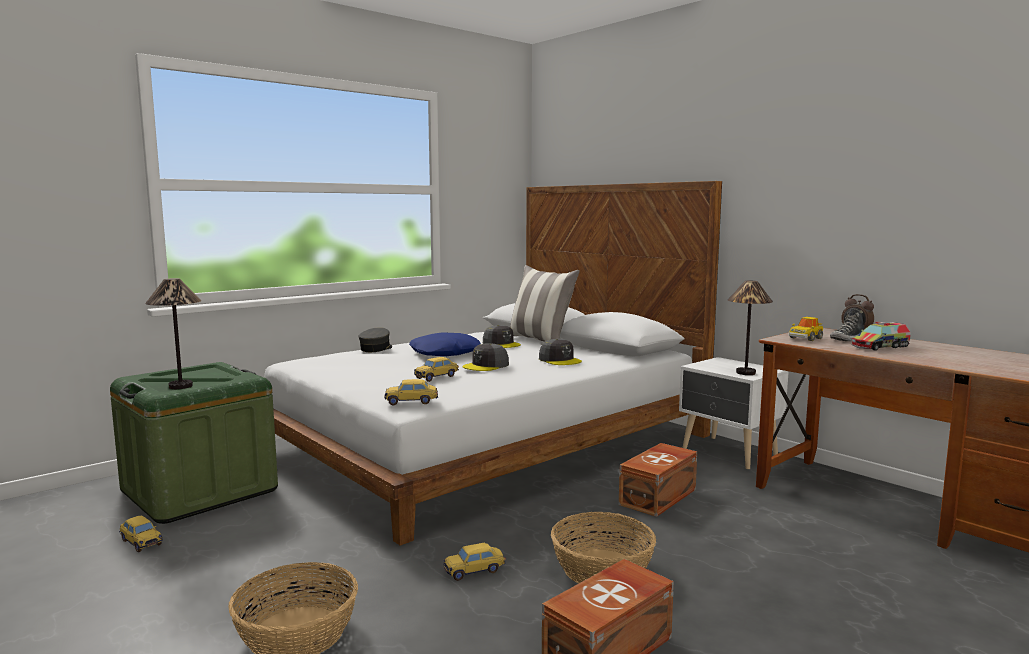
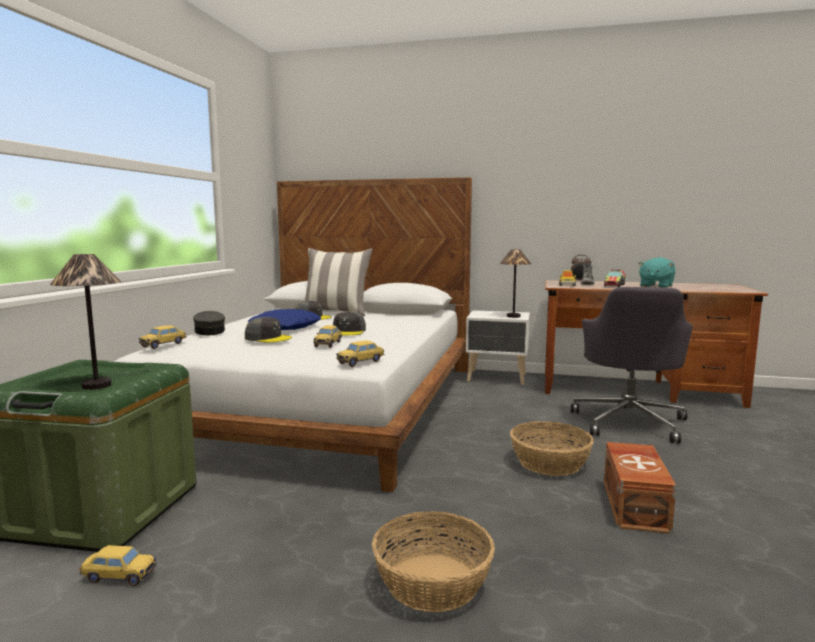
camera: 35 degrees left, 0 degrees up
(474, 571) = (477, 490): toy car -> toy car (163, 345)
(560, 360) = (389, 322): grey cap -> grey cap (268, 338)
(659, 497) = (504, 412): brown storage box -> none
(809, 554) = (629, 422): none -> grey office chair
(946, 356) = (655, 286): none -> turquoise plush toy

